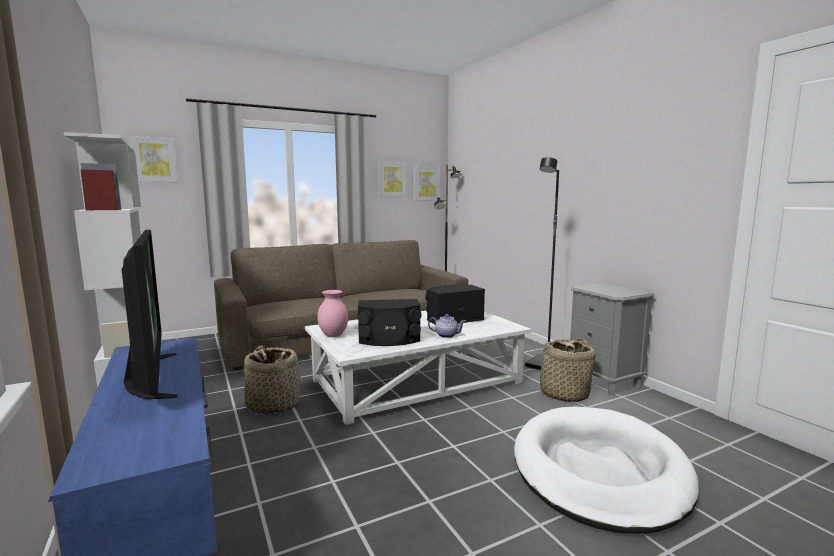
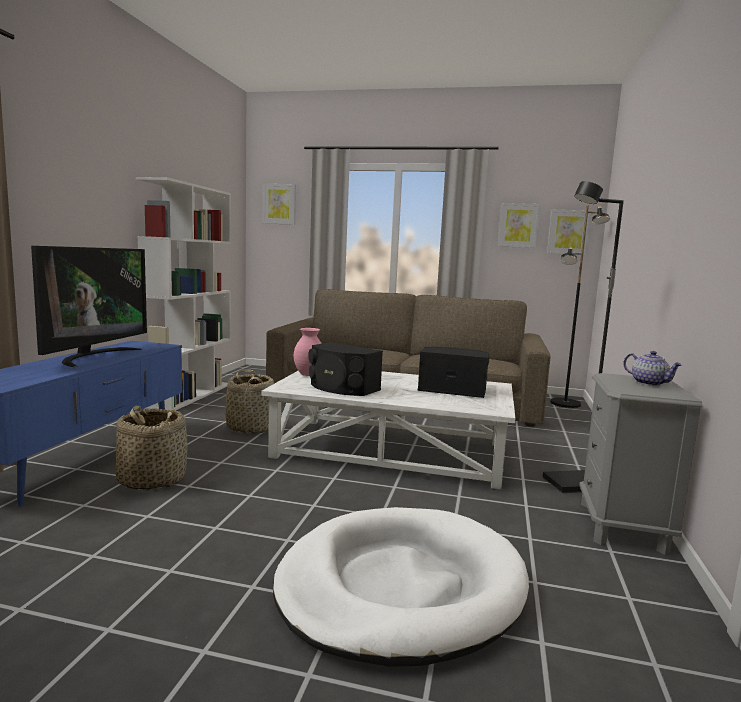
camera: 40 degrees right, 0 degrees up
(447, 335) = (401, 398): teapot -> teapot (649, 383)
(563, 394) = (529, 517): basket -> basket (152, 480)

